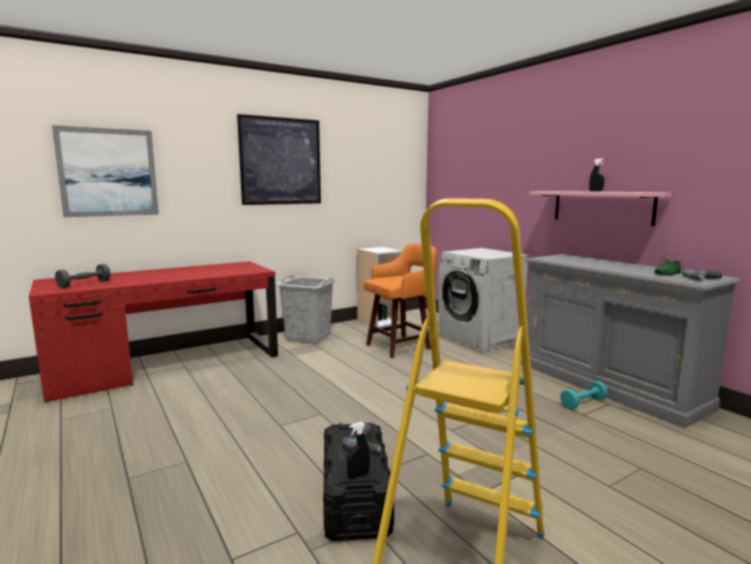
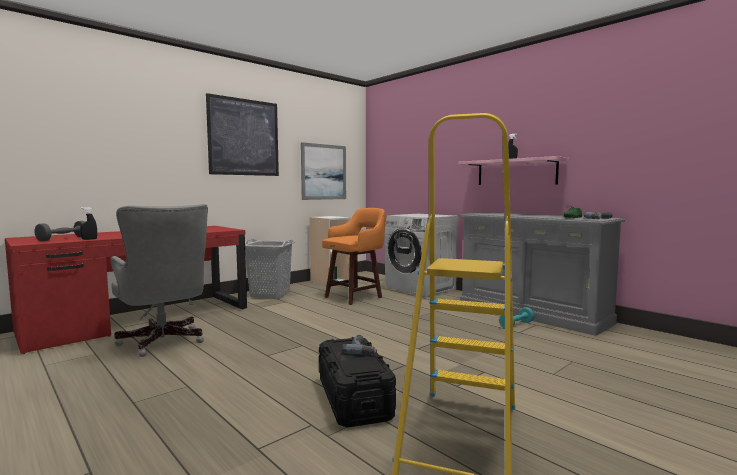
camera: 10 degrees left, 5 degrees down
(108, 172) = (85, 138): picture -> picture (324, 172)
(181, 398) = (164, 342): none -> grey office chair
(358, 475) = (364, 368): black spray bottle -> black spray bottle (89, 239)

